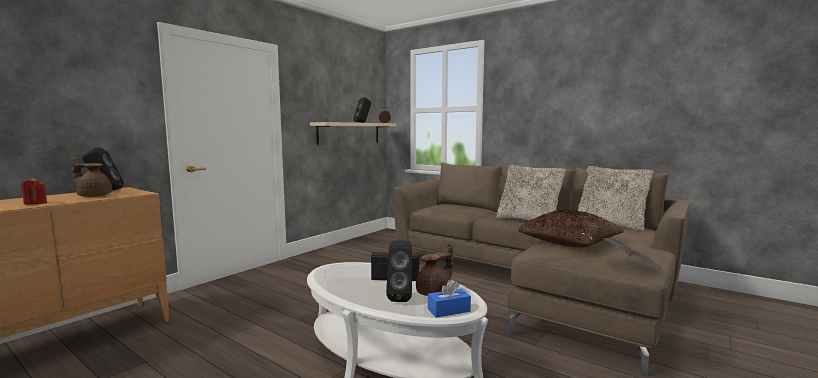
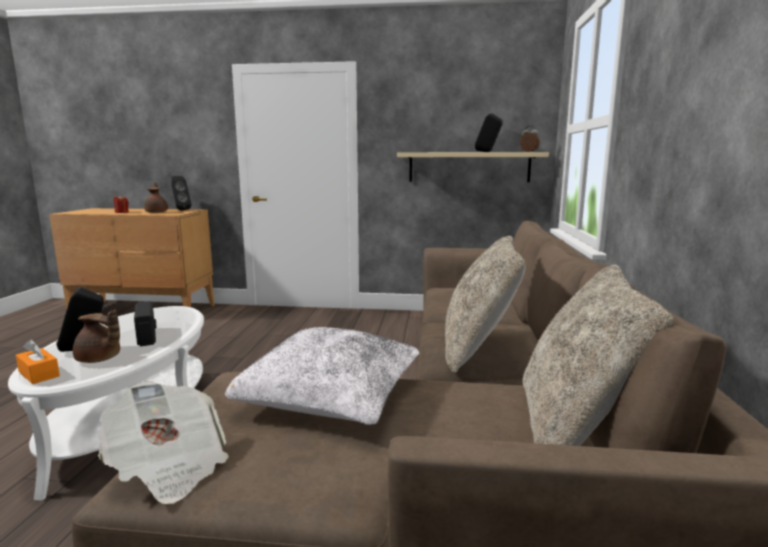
camera: 60 degrees right, 5 degrees up
(449, 310) = (39, 374): blue tissue box -> orange tissue box
(569, 241) = (329, 394): brown pillow -> white pillow

